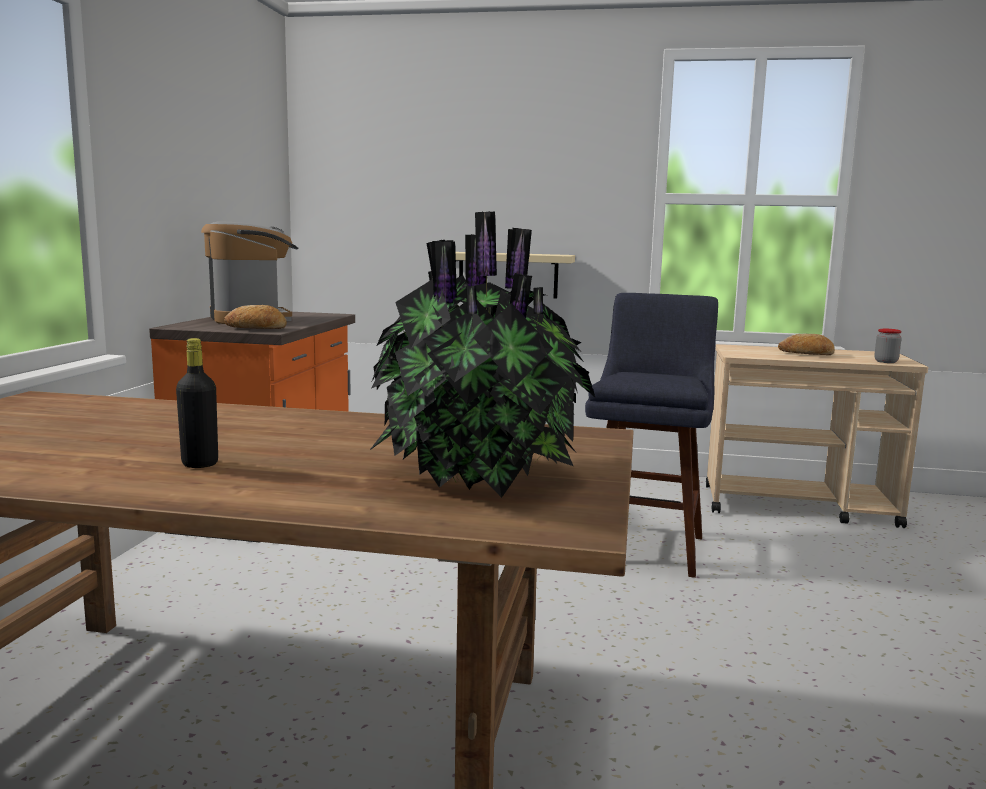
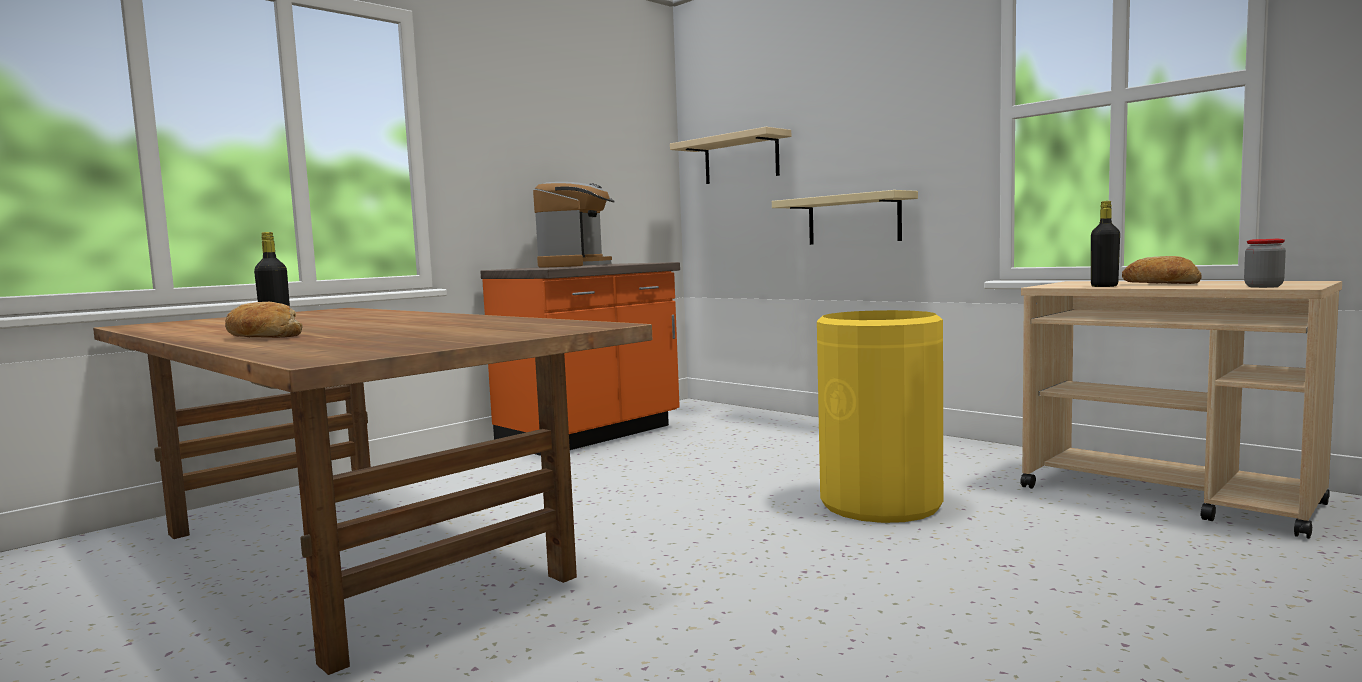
camera: 35 degrees right, 5 degrees down
(256, 328) = (547, 268): bread -> bread (262, 337)
(377, 200) = (741, 159): none -> beige shelf
(480, 474) = (401, 338): potted plant -> none
(645, 545) = (881, 503): blue stool -> yellow trash can
(781, 357) = (1104, 286): none -> black bottle

